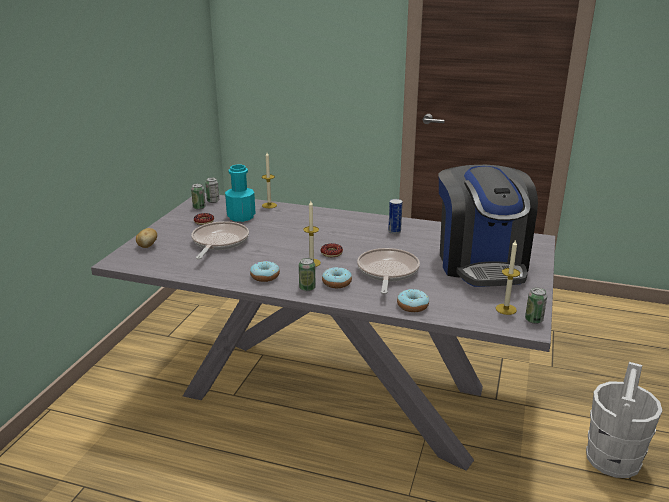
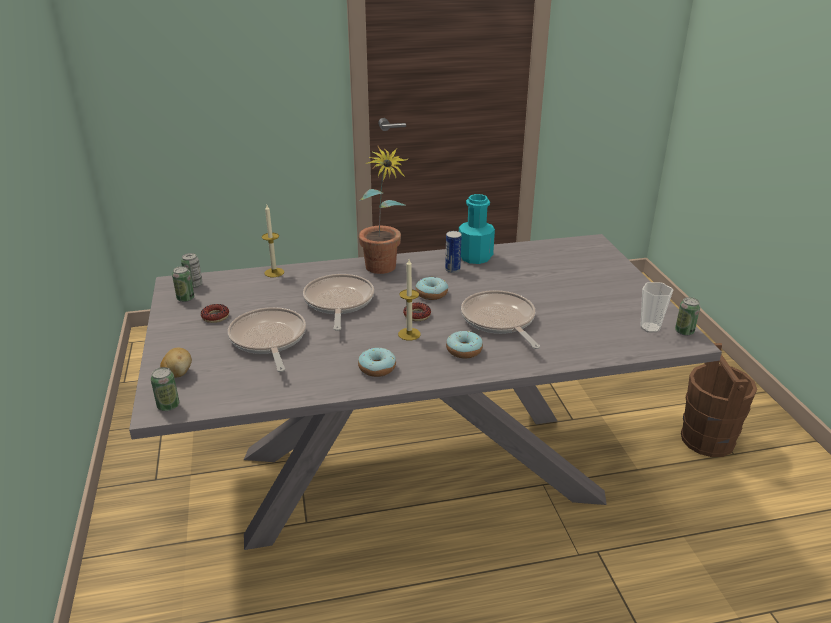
camera: 30 degrees left, 5 degrees up
(241, 216) = (256, 297): turquoise bottle -> turquoise bottle (475, 257)
(288, 232) = (338, 302): none -> frying pan
(307, 288) = (440, 367): can -> can (168, 406)
(342, 221) = (383, 271): none -> potted plant
(412, 306) = (567, 353): donut -> donut (431, 294)
(481, 263) = (574, 283): coffee machine -> none
(506, 309) = (650, 328): candle -> cup
(612, 459) = (707, 440): white bucket -> brown bucket

